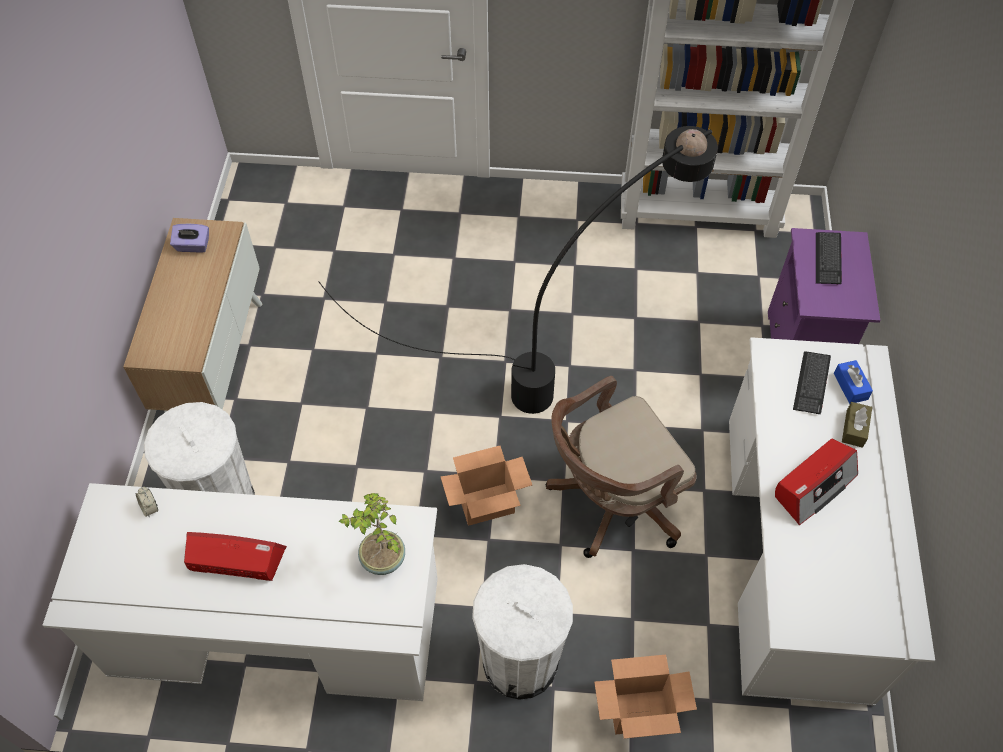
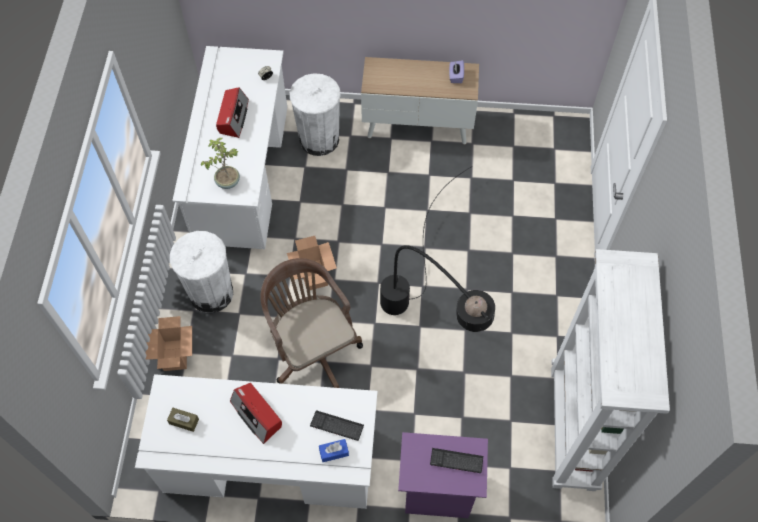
camera: 90 degrees right, 5 degrees up
(854, 429) = (299, 448): brown tissue box -> brown tissue box (184, 421)

